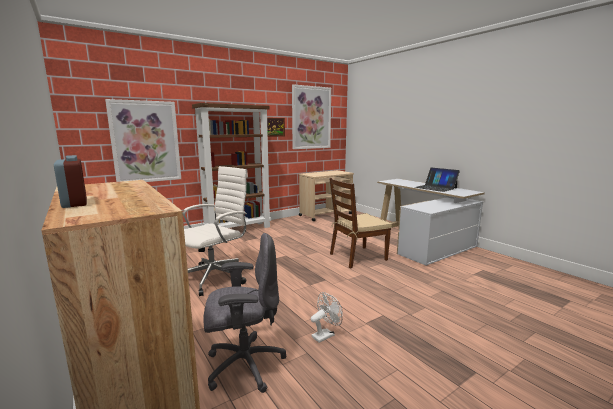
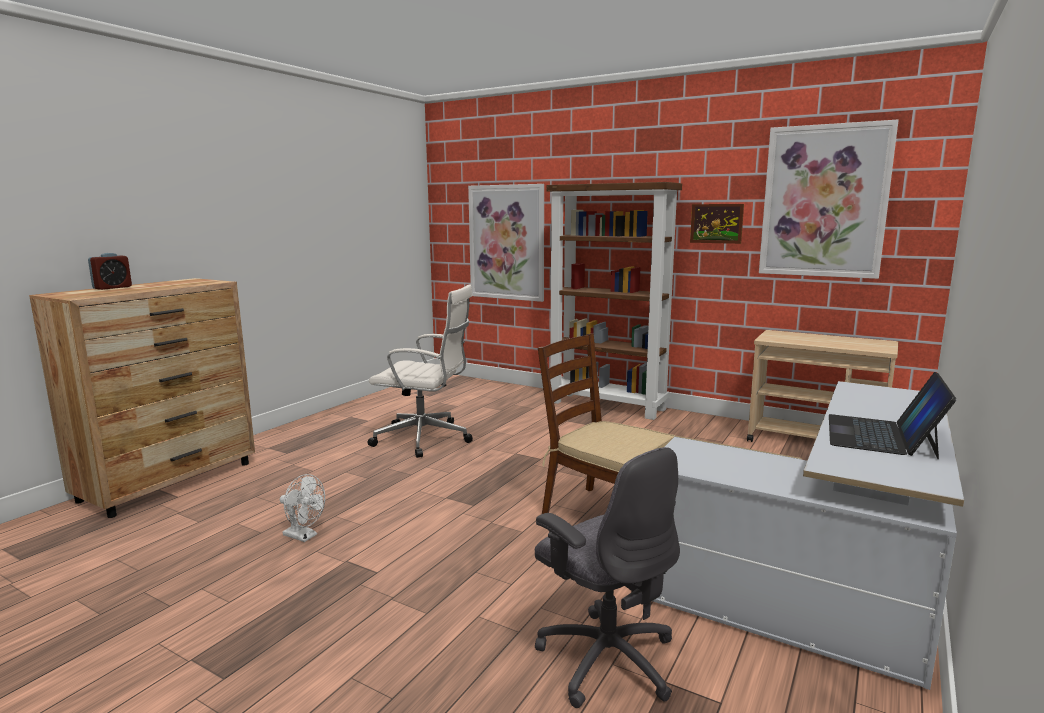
camera: 65 degrees right, 0 degrees up
(244, 365) = (234, 504): grey office chair -> grey office chair (606, 658)

